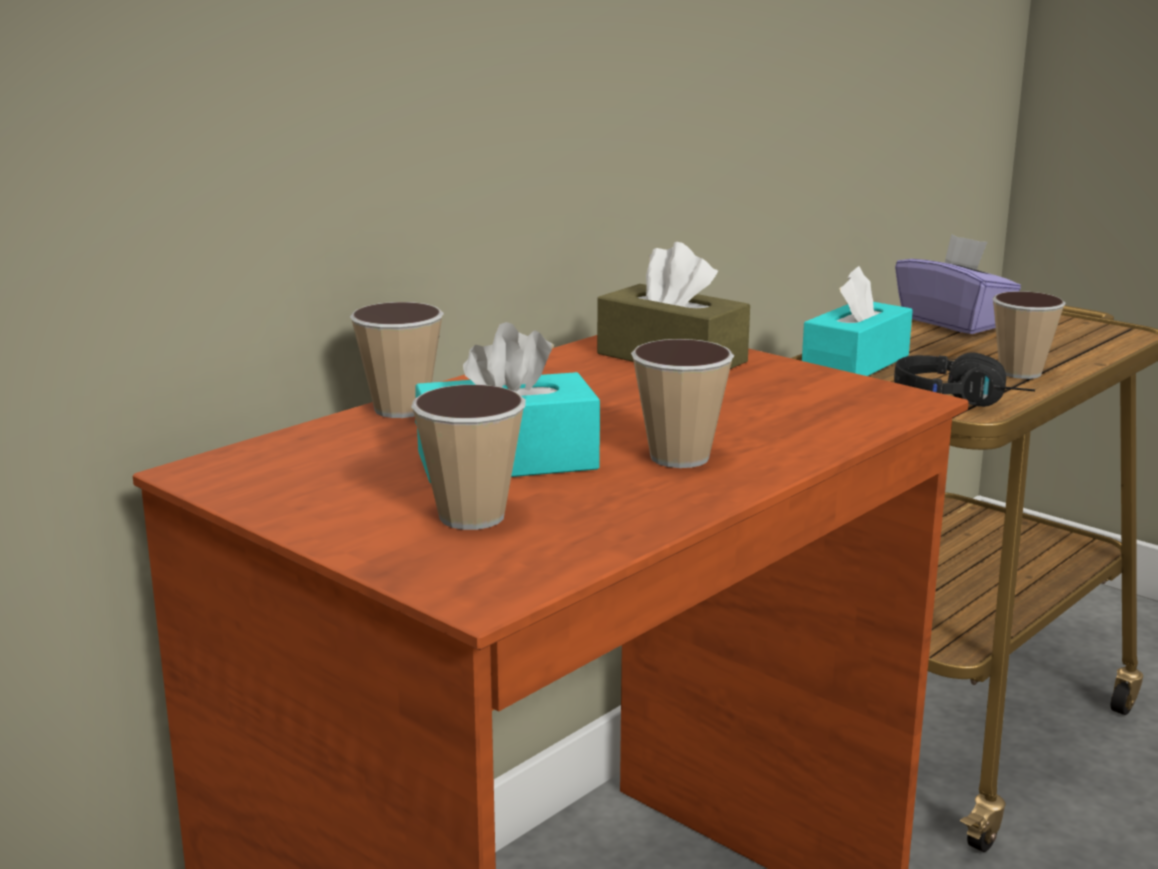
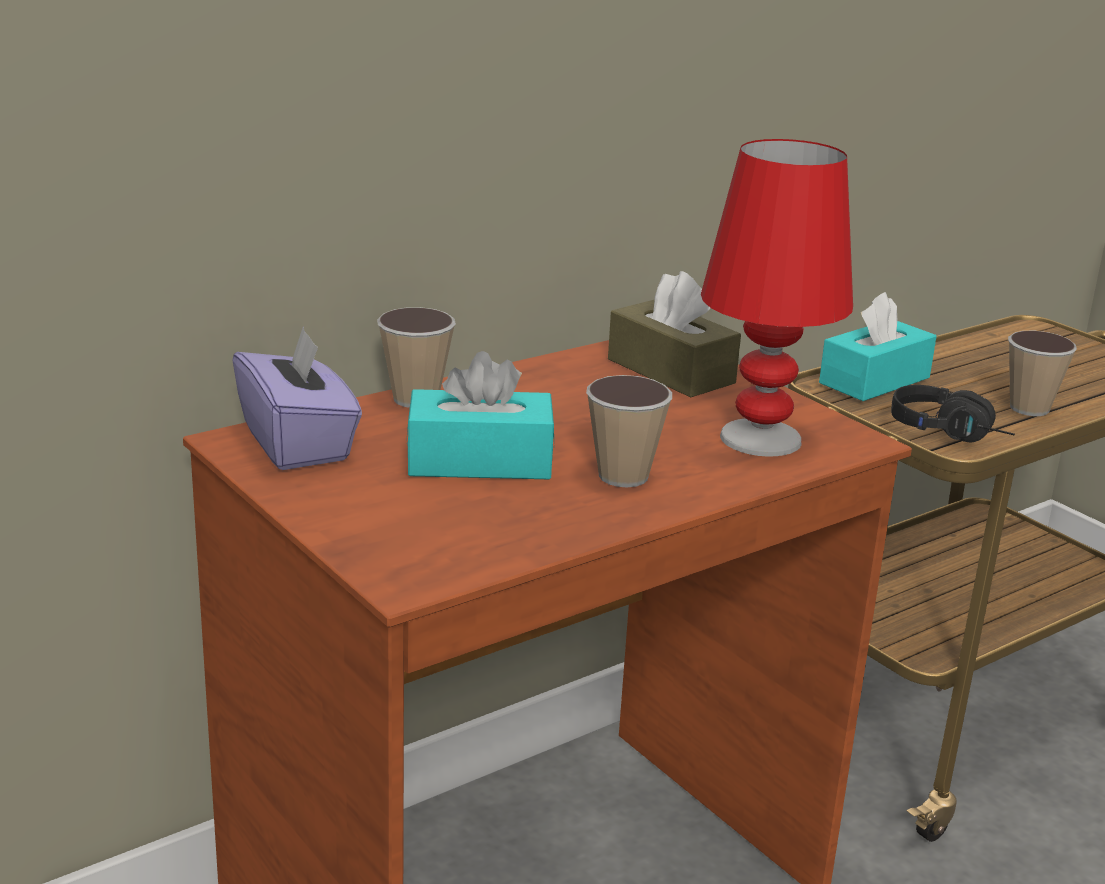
camera: 10 degrees right, 5 degrees up
(472, 516) = (428, 511): cup -> none
(808, 407) = (761, 439): none -> red table lamp
(953, 322) = (996, 344): purple tissue box -> purple tissue box (298, 443)

